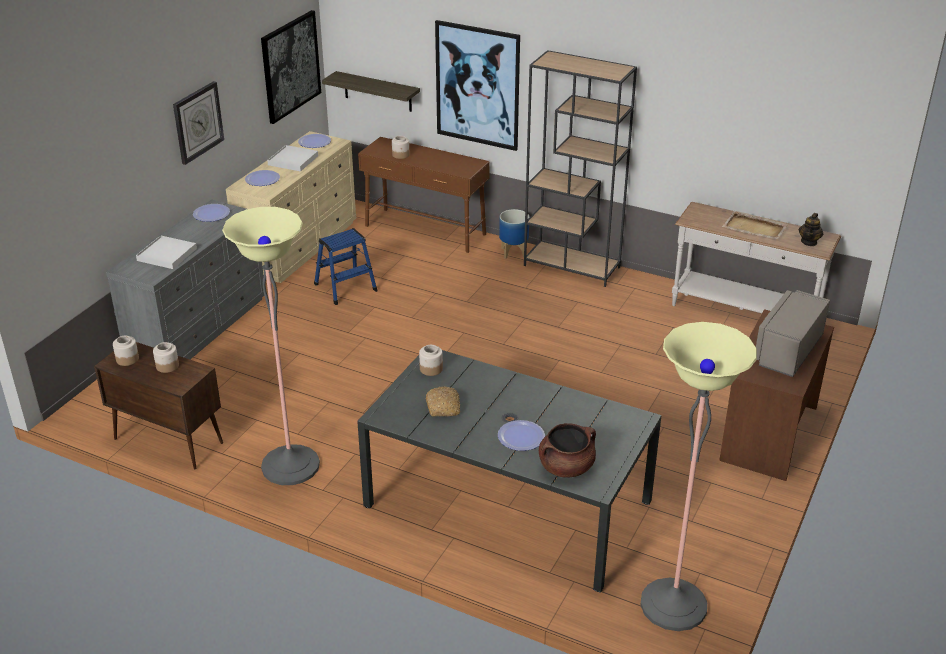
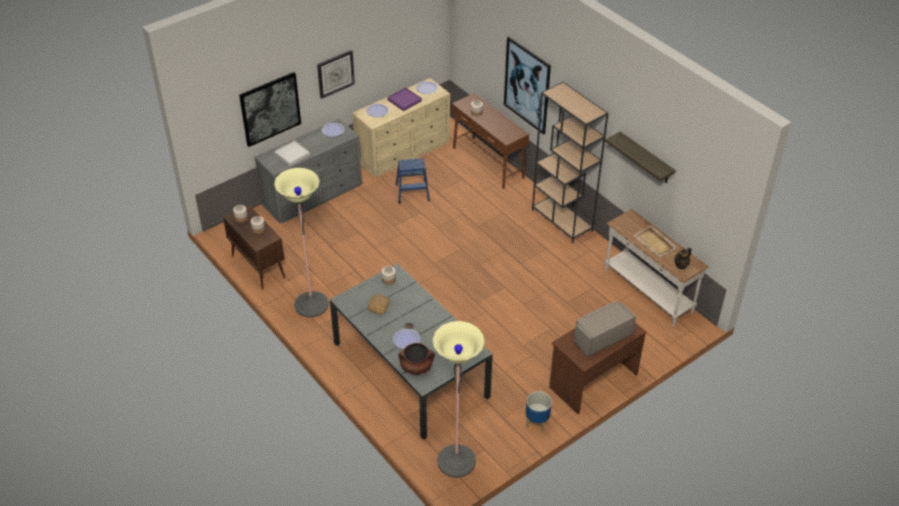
camera: 25 degrees right, 10 degrees up
(290, 66) = (418, 38): picture -> picture (270, 109)
(293, 160) = (404, 100): white tray -> purple tray
(377, 91) = (476, 65): shelf -> shelf (646, 158)
(513, 252) = (532, 198): planter -> planter (537, 422)

